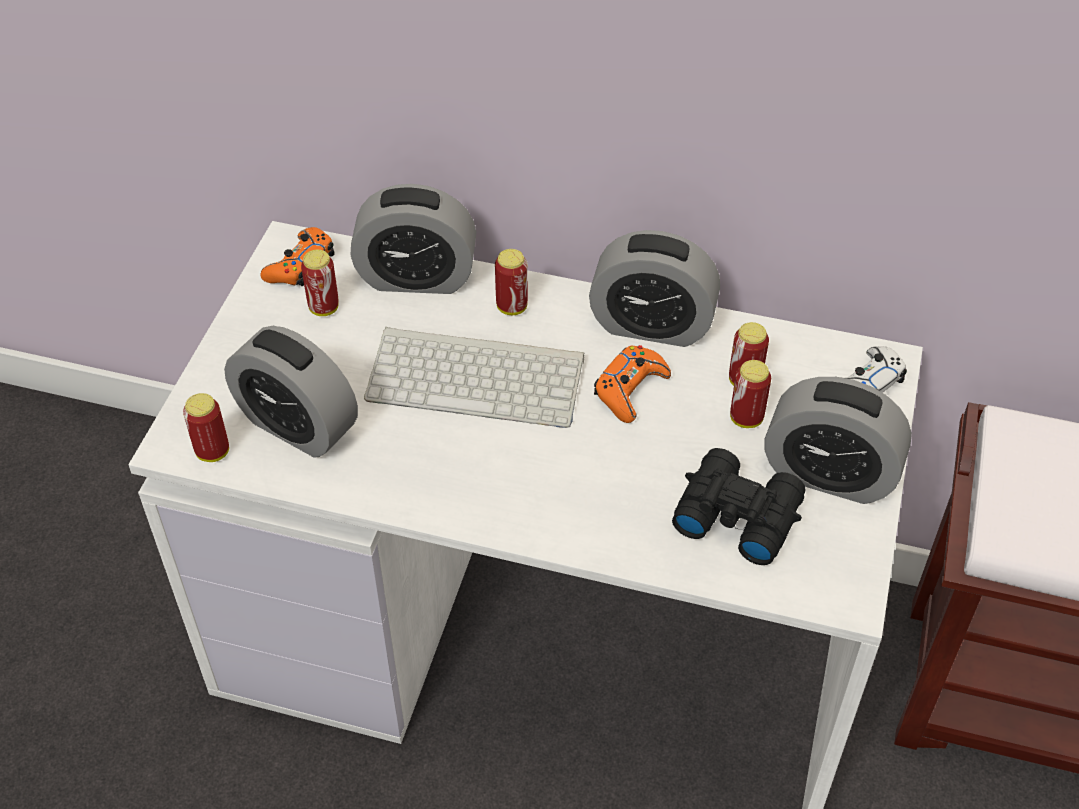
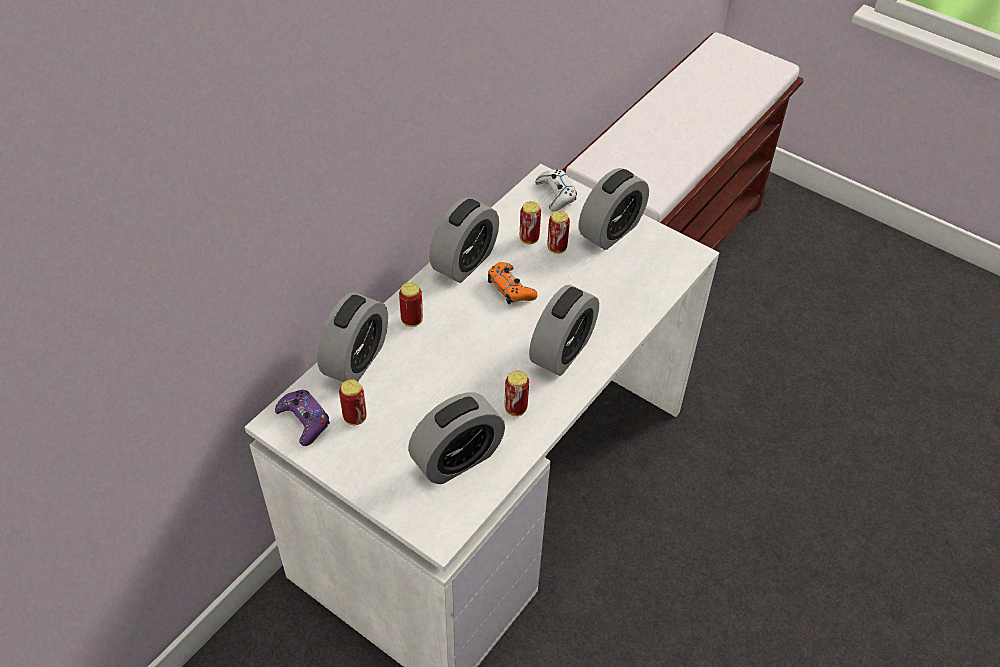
camera: 70 degrees left, 0 degrees up
(212, 452) = (457, 512): can -> can (515, 408)
(300, 265) = (304, 421): orange game controller -> purple game controller
(479, 376) = (463, 354): keyboard -> none
(539, 483) = (562, 351): none -> alarm clock
(735, 514) = (621, 276): black binoculars -> none

